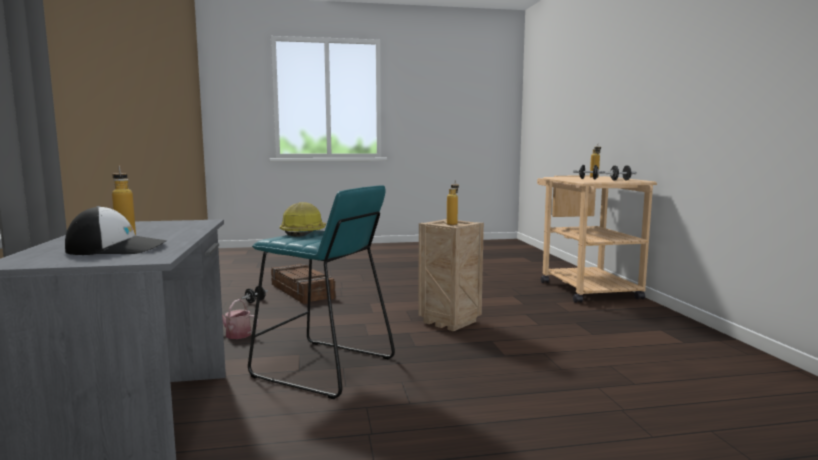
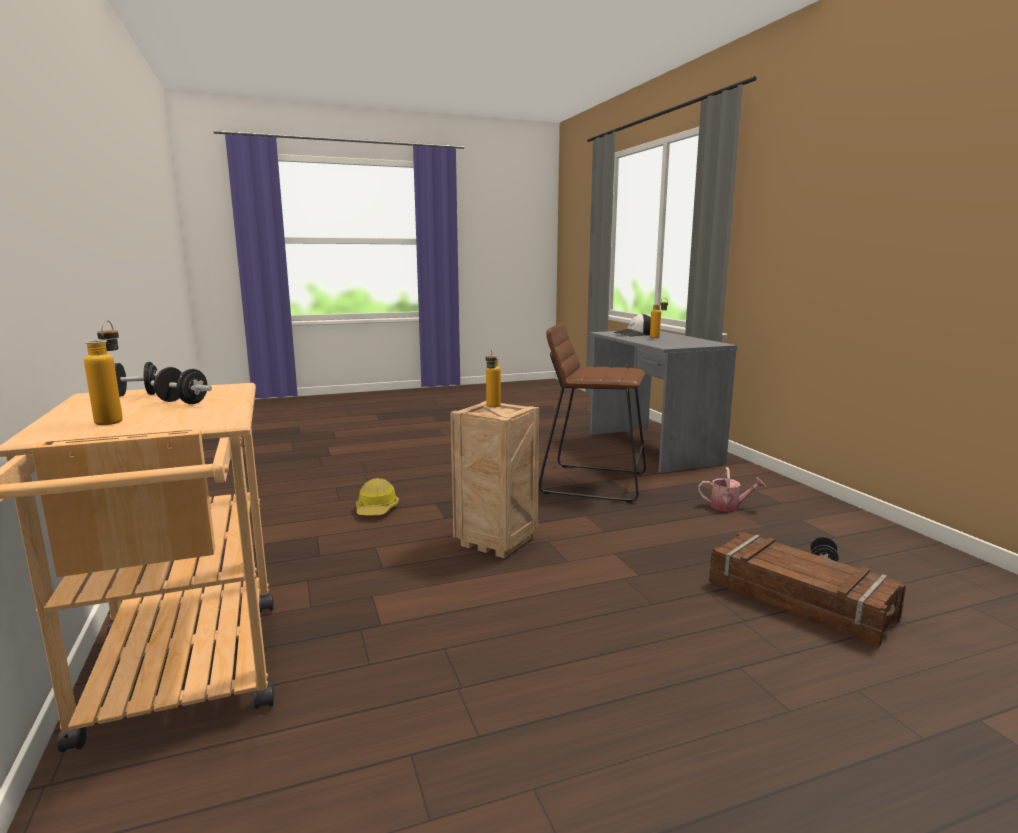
camera: 170 degrees right, 5 degrees up
(304, 232) = (623, 374): hard hat -> hard hat (377, 509)
(323, 368) = (593, 482): turquoise stool -> brown stool

